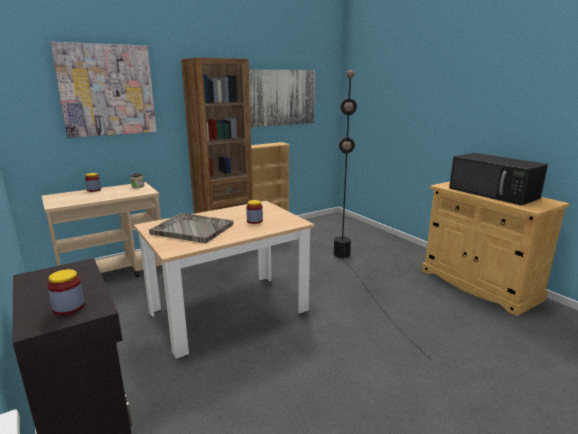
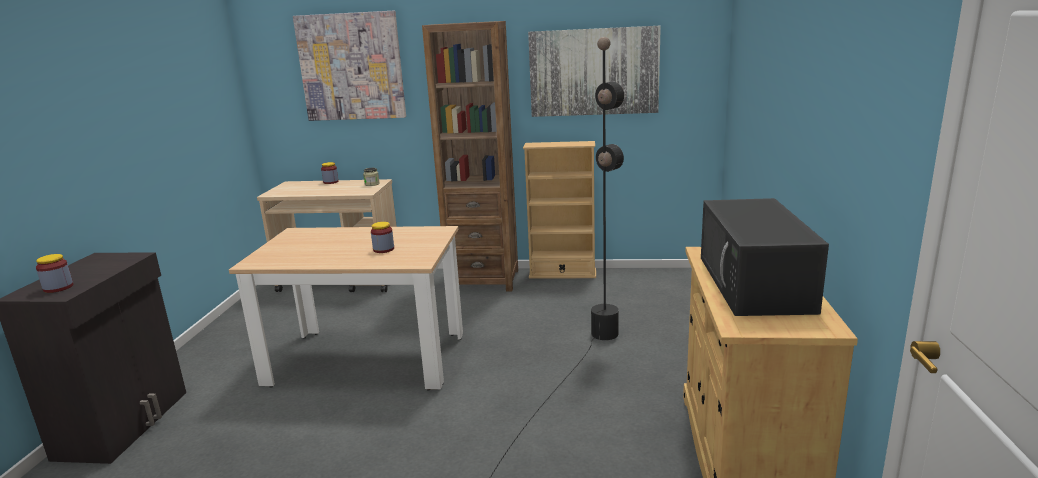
camera: 40 degrees right, 0 degrees up
(192, 229) = (314, 244): grey tray -> none

